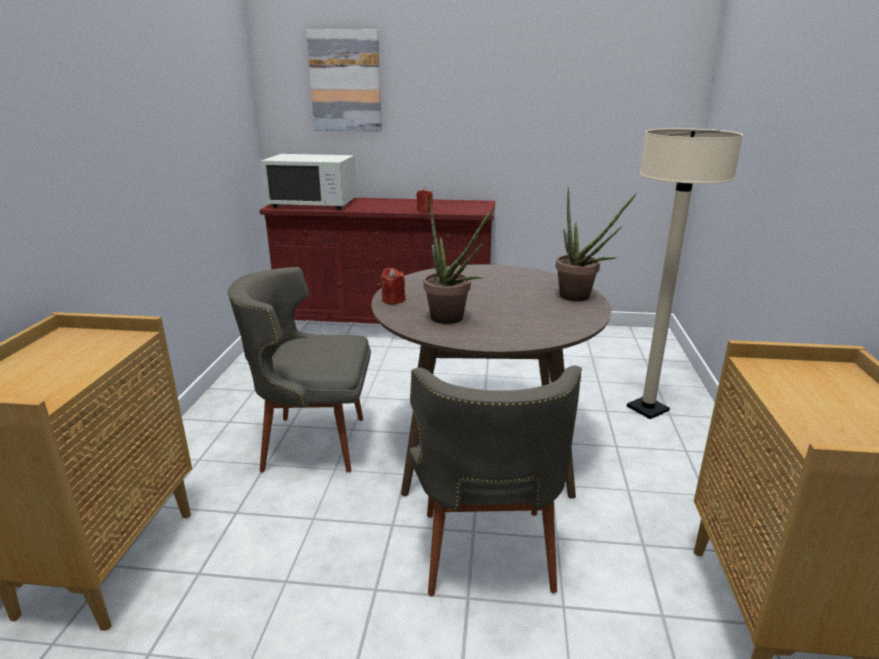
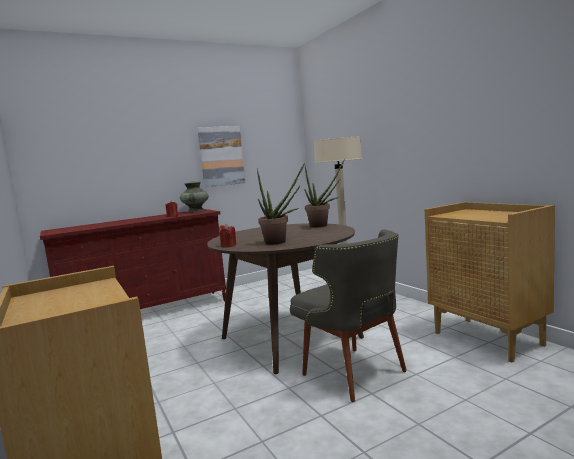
camera: 35 degrees left, 15 degrees down
(313, 204) = (80, 228): white microwave -> none
(315, 444) = (181, 378): grey chair -> none
(345, 81) = (88, 141): picture -> picture (221, 156)
(473, 204) = (196, 211): none -> turquoise vase

